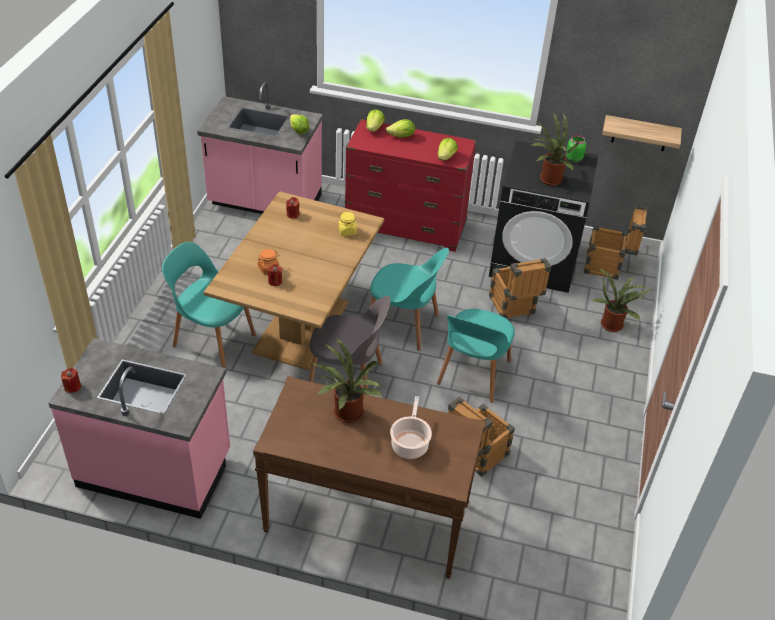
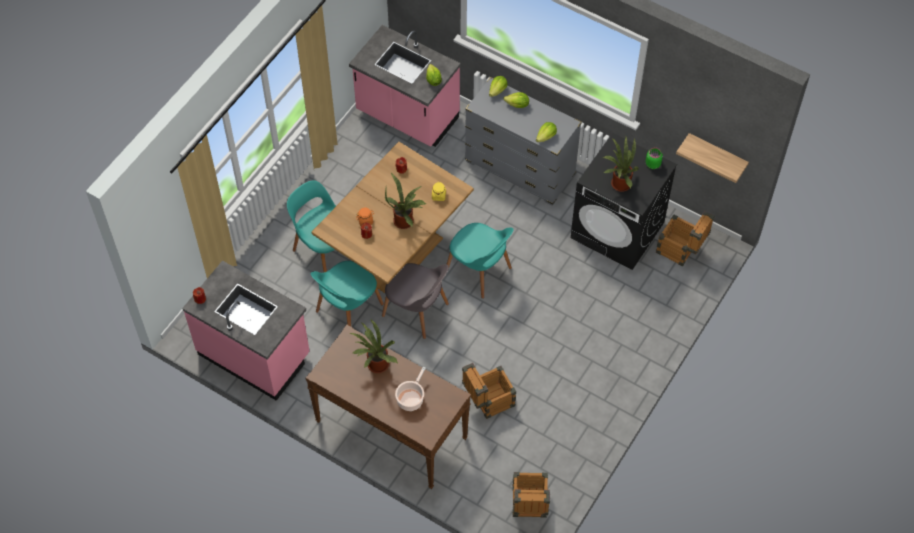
camera: 20 degrees right, 15 degrees up
(406, 226) = (520, 169): red dresser -> grey dresser
(473, 374) = (517, 330): turquoise chair -> turquoise chair (348, 309)
(513, 309) = (577, 275): crate -> crate (529, 507)
(613, 324) = (655, 310): potted plant -> potted plant (405, 220)

